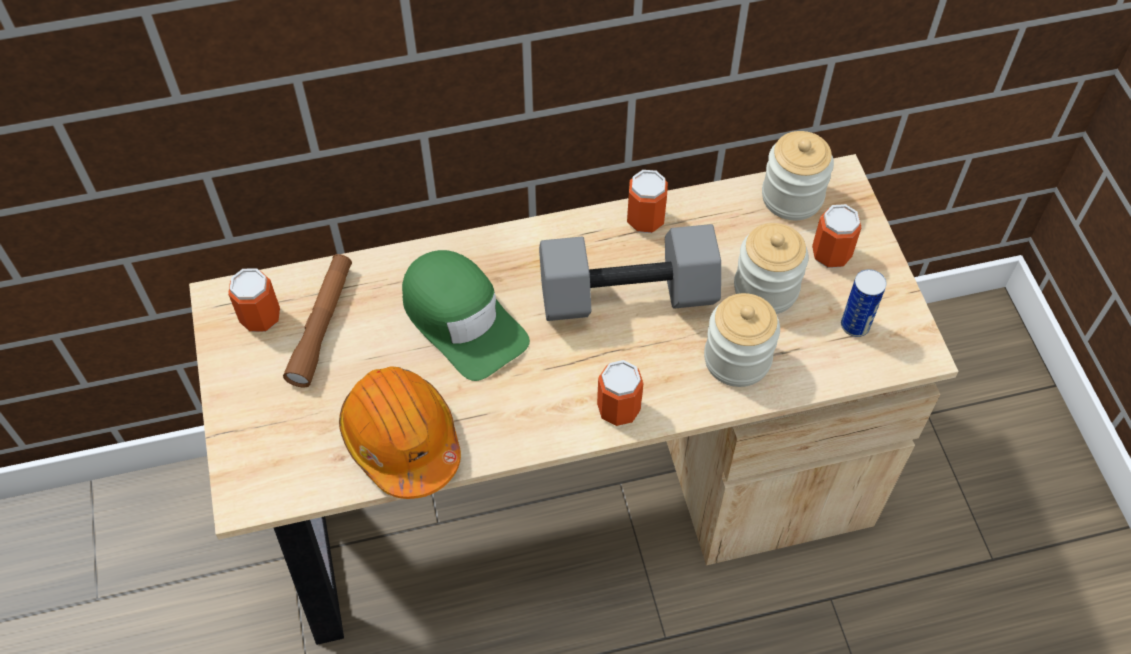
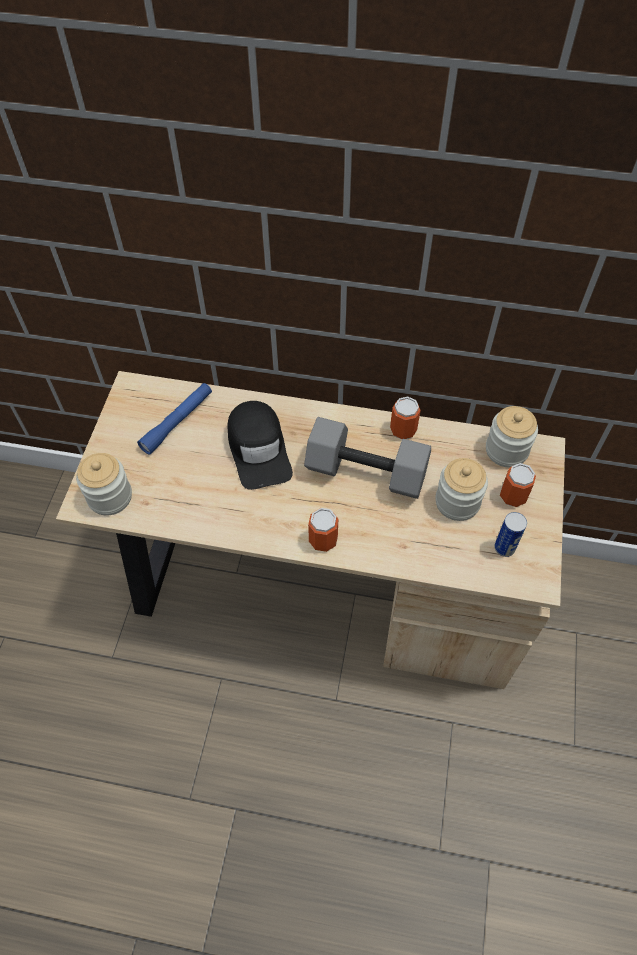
camera: 25 degrees right, 0 degrees up
(260, 317) = (146, 404): can -> none
(322, 325) = (177, 422): brown flashlight -> blue flashlight
(401, 439) = (185, 506): orange hard hat -> none
(462, 320) = (259, 449): green cap -> black cap
(737, 359) = (414, 539): jar -> jar (110, 497)

